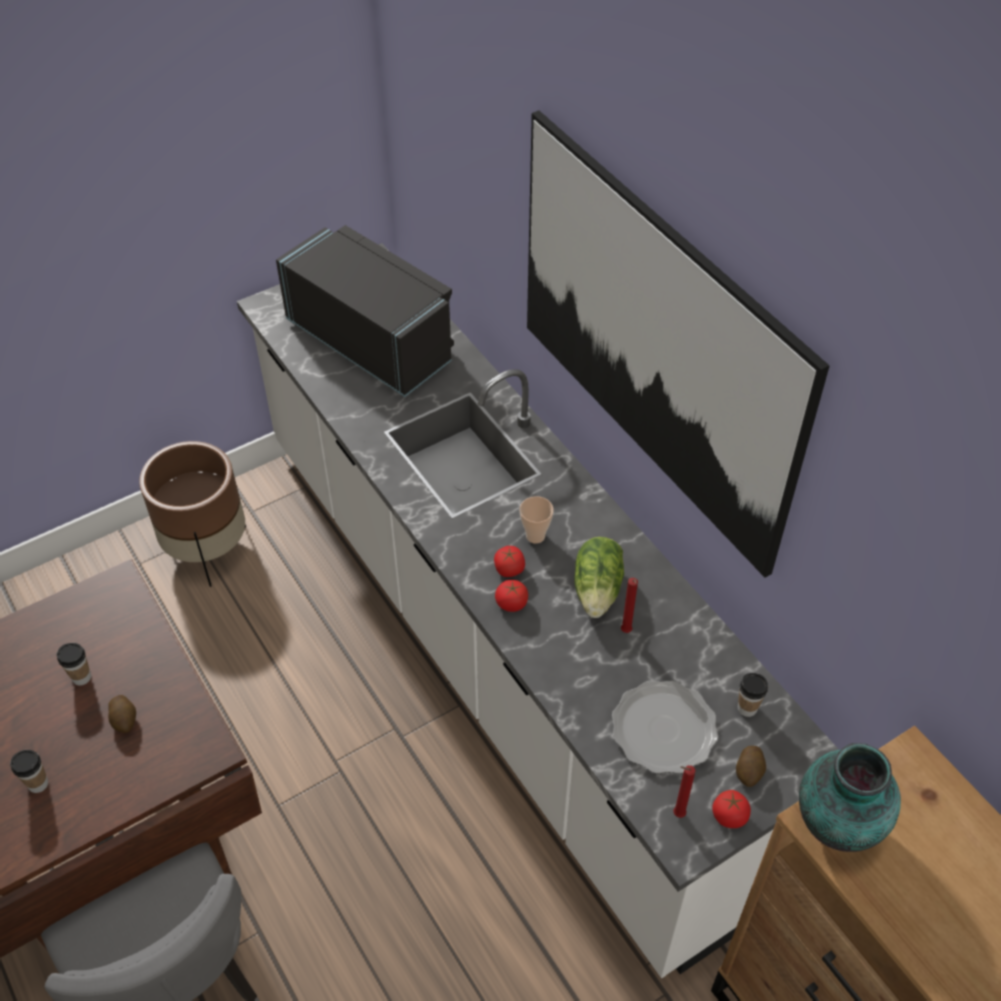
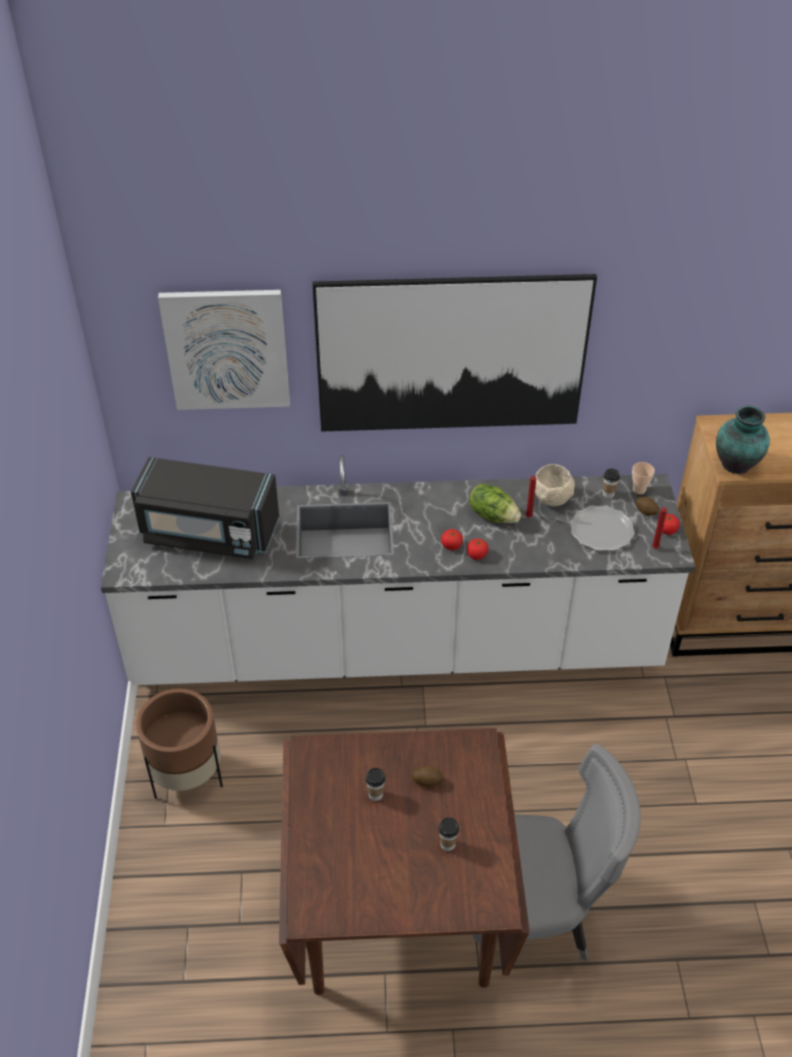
camera: 60 degrees left, 5 degrees down
(372, 341) = (209, 532): black microwave -> black microwave turned 150 degrees counterclockwise
(467, 143) = (227, 349): none -> picture
(535, 536) = (435, 524): cup -> cup (639, 490)
(683, 642) = (551, 498): none -> beige bowl

